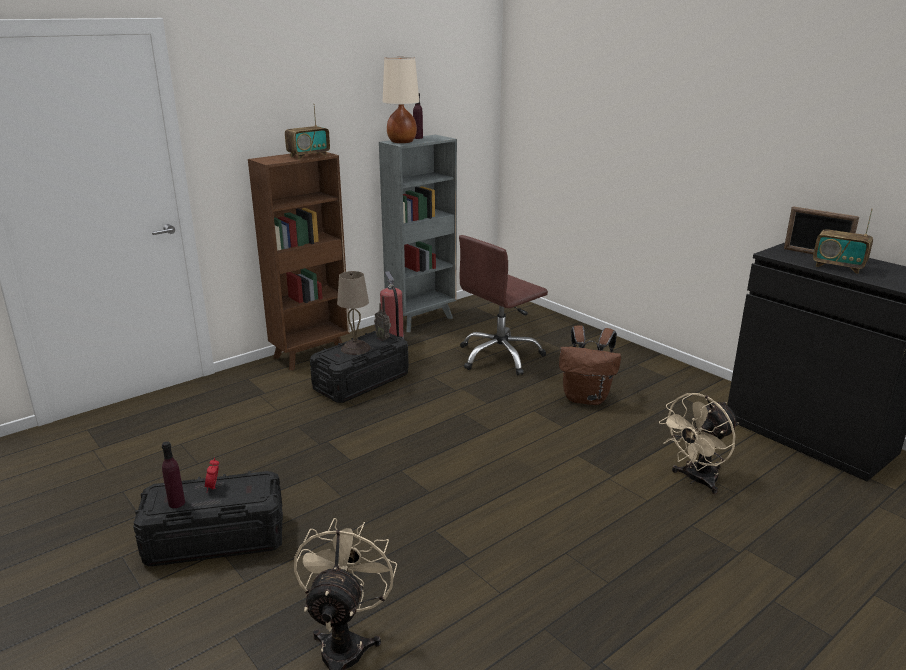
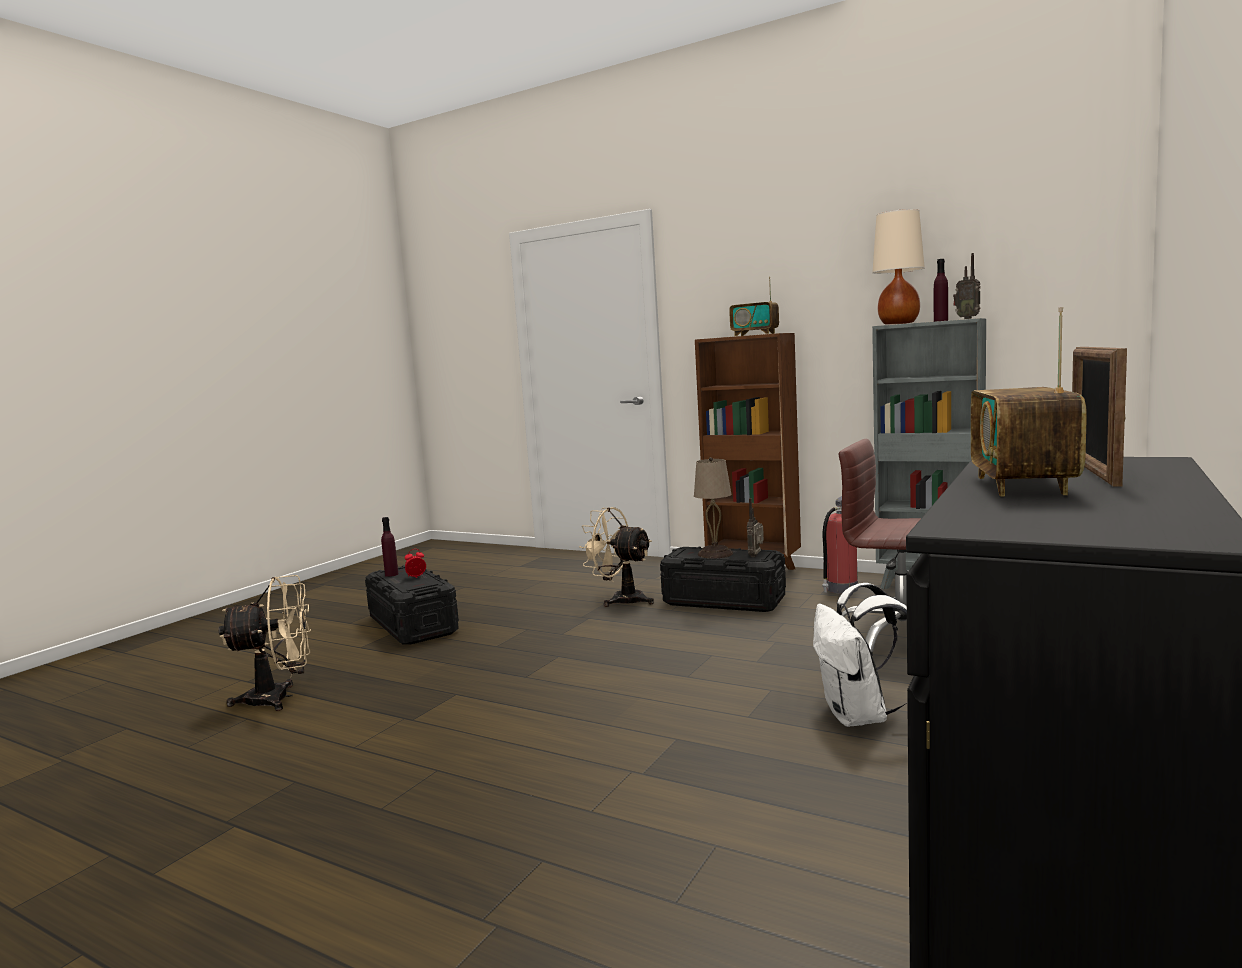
camera: 70 degrees right, 15 degrees down
(442, 137) = (967, 318): none -> radio
(586, 398) = (860, 717): brown backpack -> white backpack
(696, 480) = (686, 850): beige fan -> beige fan (621, 600)

